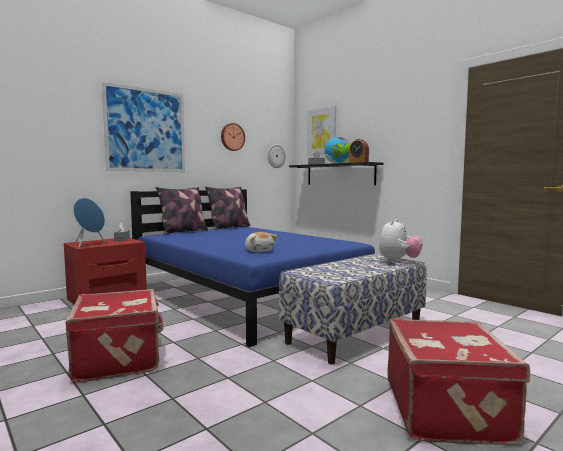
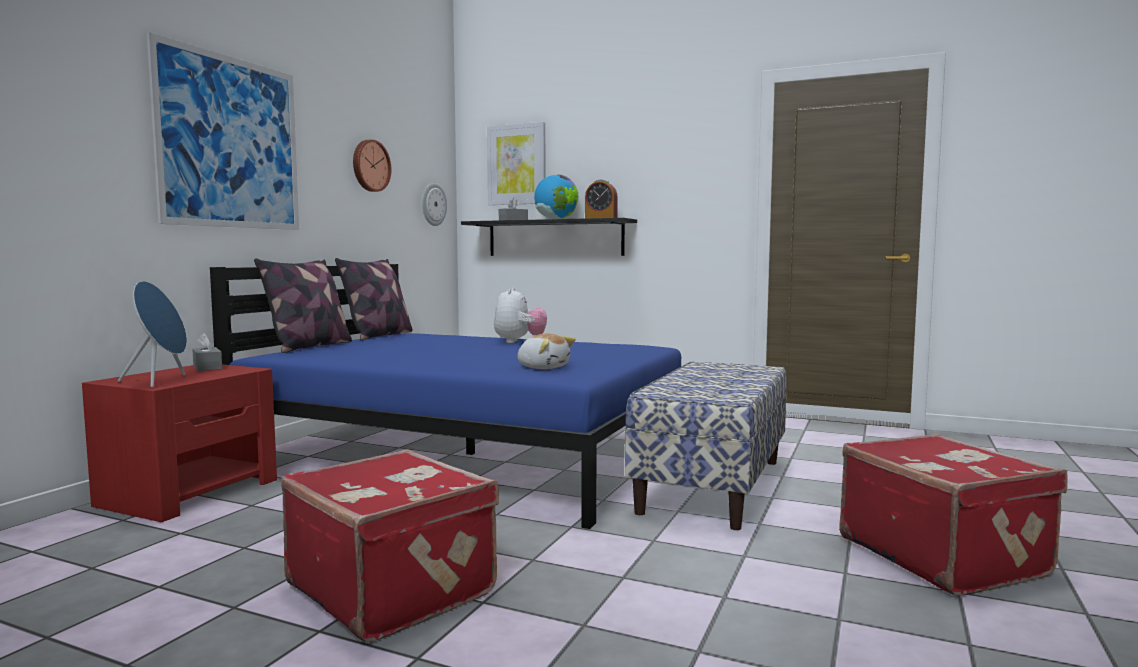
camera: 25 degrees left, 0 degrees up
(398, 261) = (749, 368): plush toy -> plush toy (519, 341)

